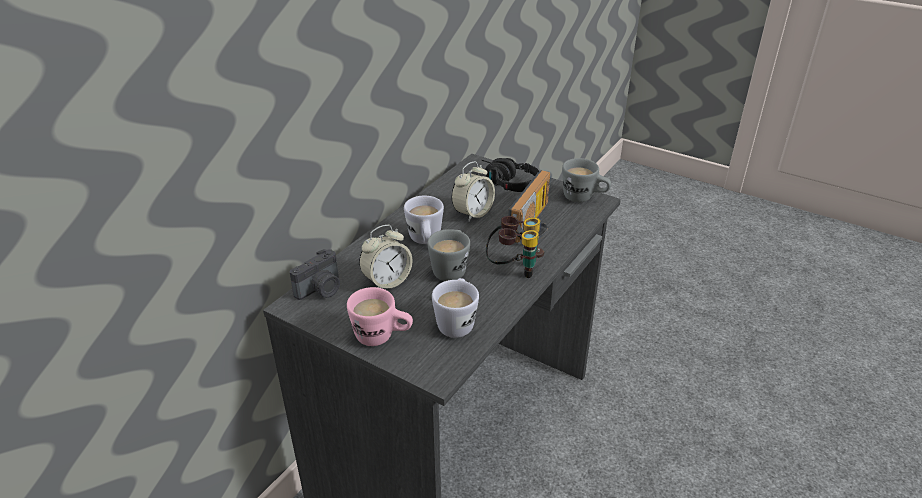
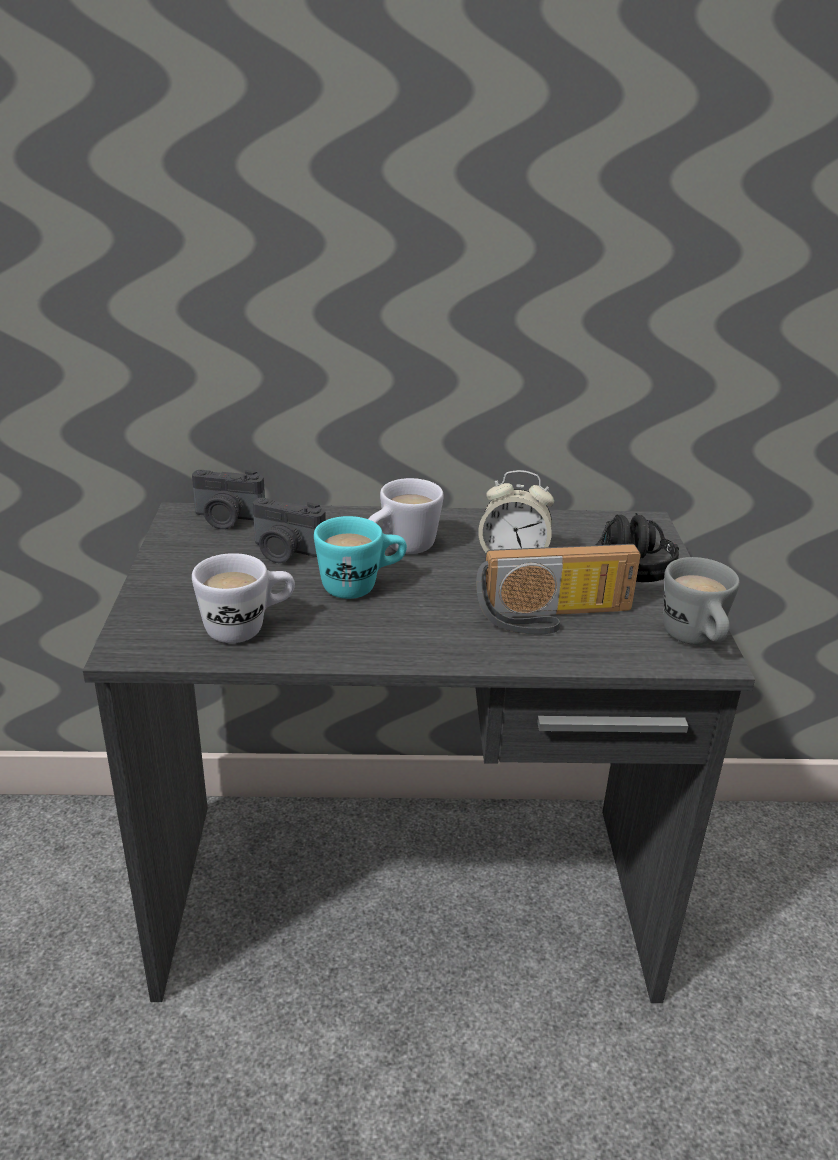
camera: 55 degrees right, 5 degrees down
(382, 337) = (170, 586): pink mug -> none
(387, 281) = (285, 552): alarm clock -> camera
(451, 269) = (361, 586): grey mug -> turquoise mug
(513, 268) = (418, 634): binoculars -> none

